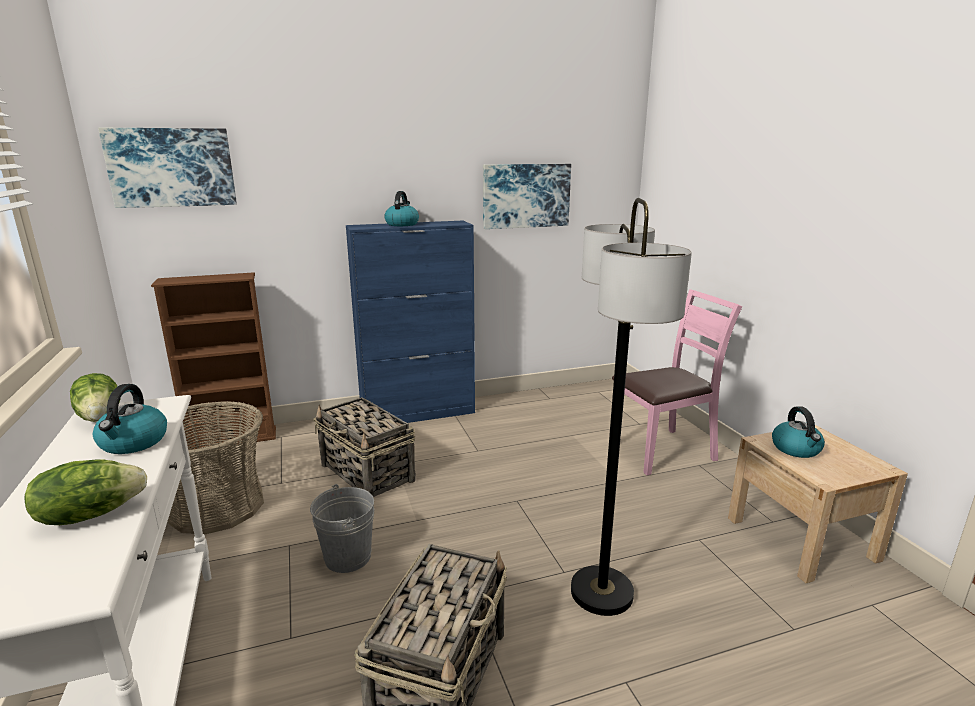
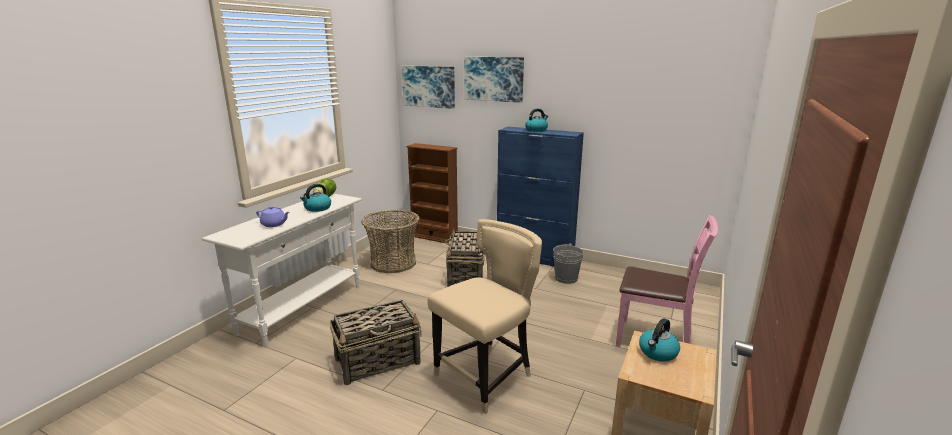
camera: 45 degrees right, 0 degrees up
(90, 514) = (274, 224): lettuce -> purple teapot
(347, 557) = (409, 304): grey bucket -> grey bucket (566, 278)
(525, 195) = (636, 119): picture -> picture (494, 79)
(602, 592) = (486, 377): floor lamp -> beige chair

